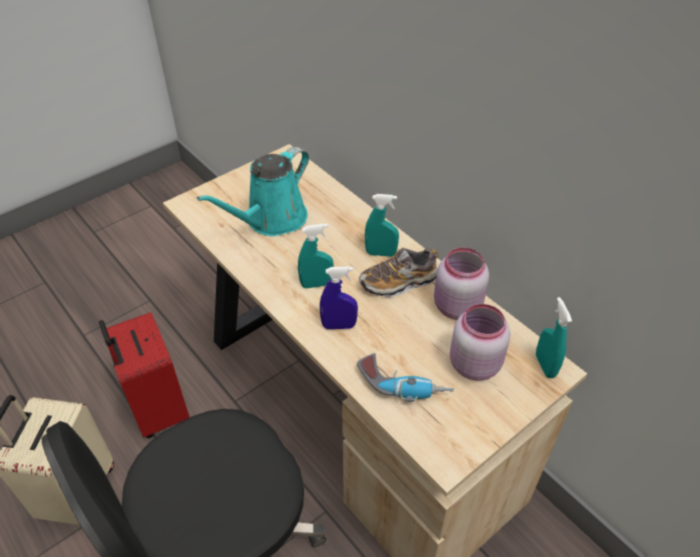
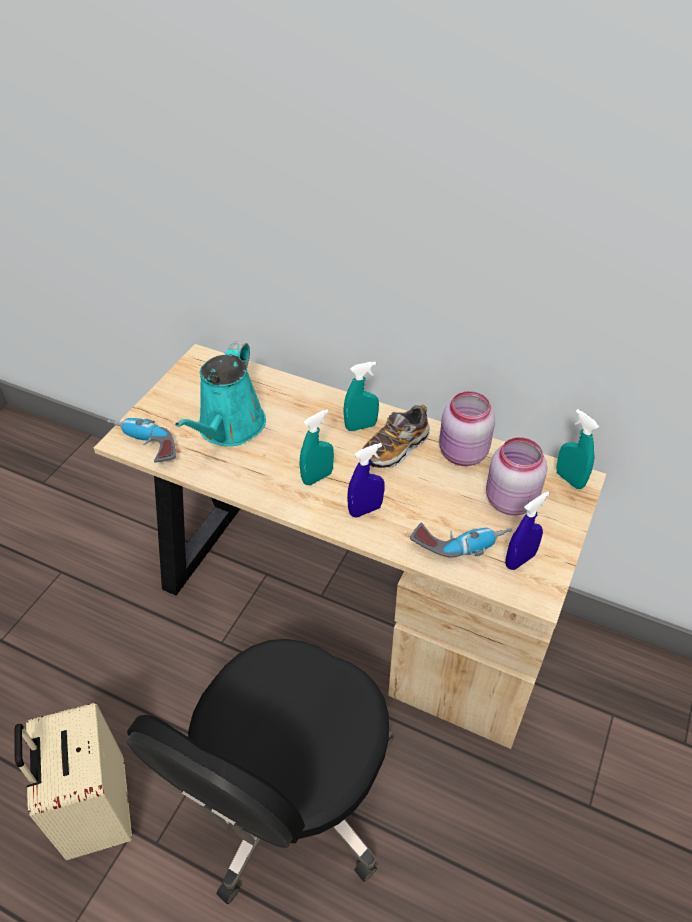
camera: 25 degrees left, 0 degrees up
(157, 410) = (140, 686): red suitcase -> none
(199, 213) = (143, 446): none -> power drill
(449, 421) = (520, 560): none -> blue spray bottle

